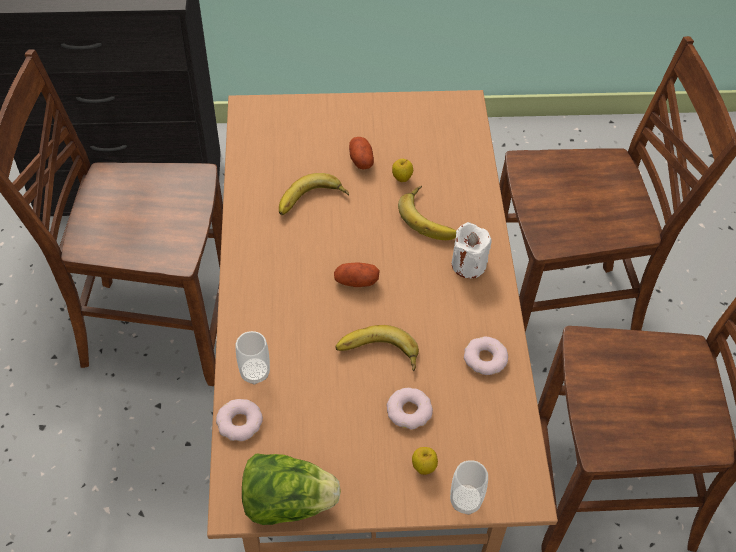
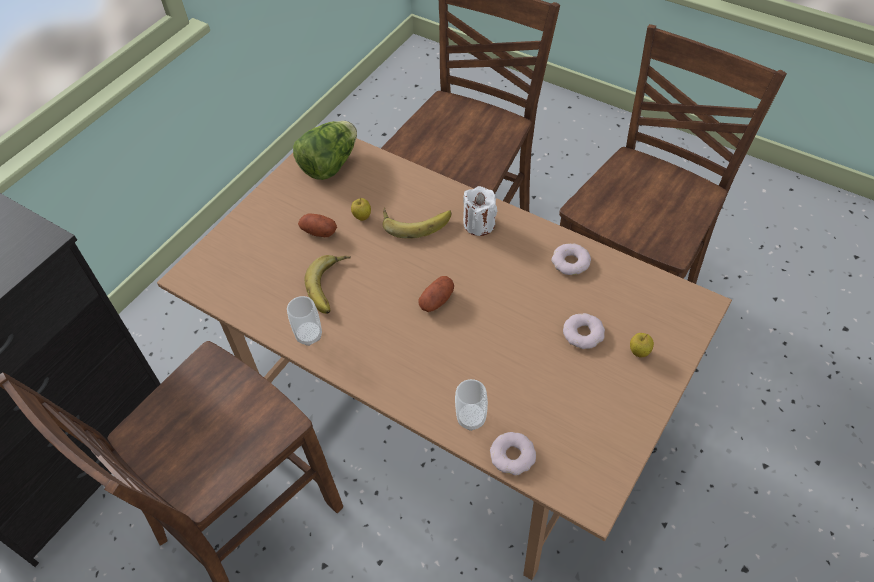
camera: 50 degrees left, 0 degrees up
(288, 502) = (612, 460): lettuce -> lettuce (330, 164)
(377, 355) = (517, 325): banana -> none
(465, 501) = (683, 342): cup -> cup (309, 335)

